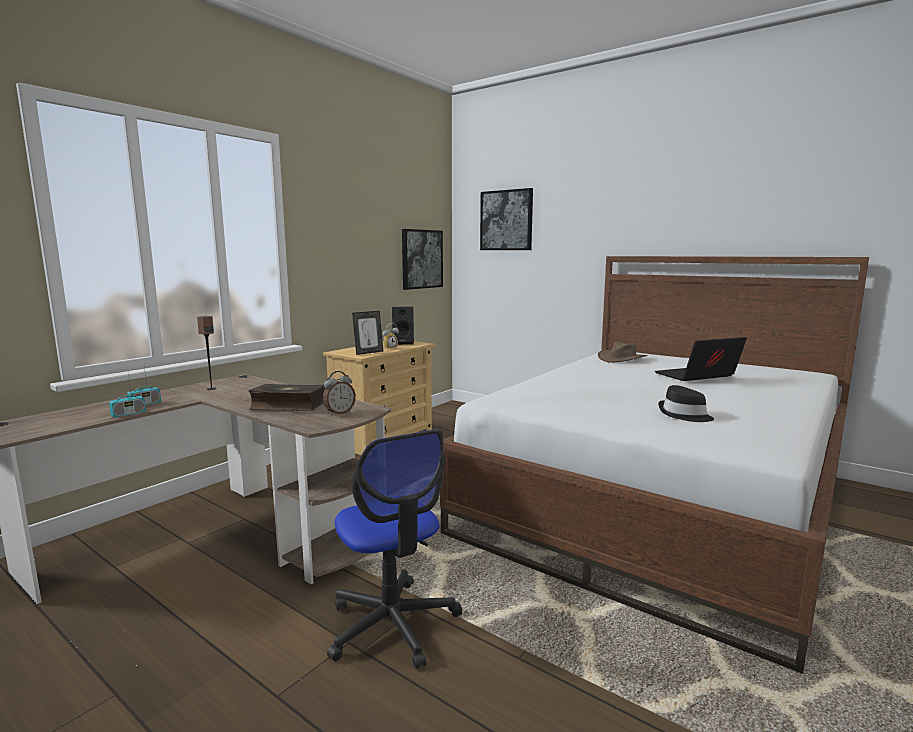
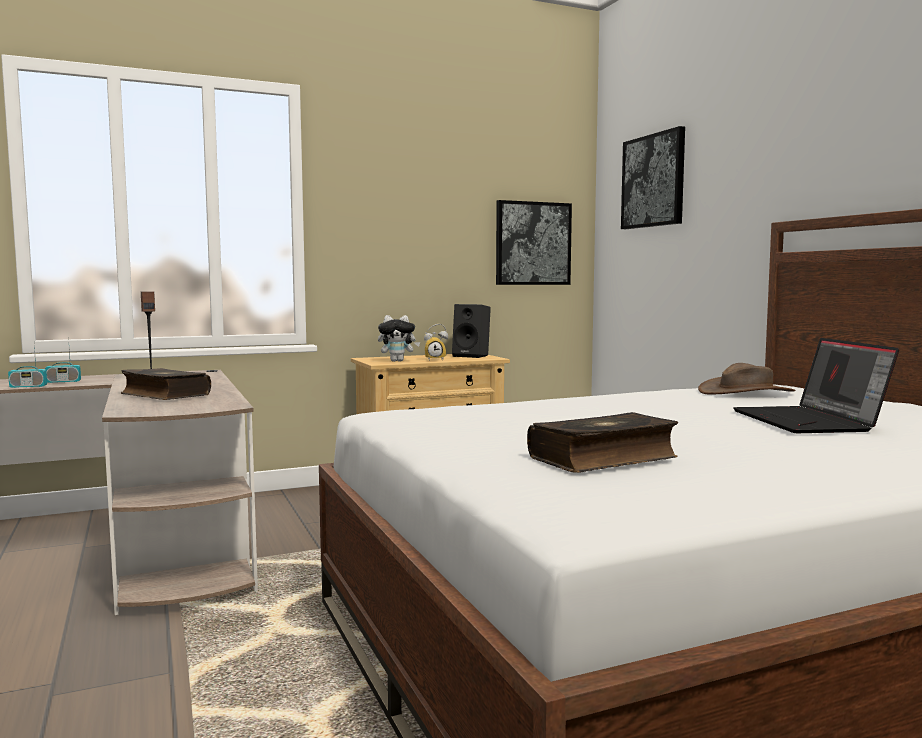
camera: 30 degrees right, 5 degrees down
(339, 413) = (188, 405): alarm clock -> none
(368, 352) = (398, 361): picture frame -> plush toy
(392, 624) = (118, 680): office chair -> none
(684, 415) = (603, 458): black hat -> book
(697, 376) = (810, 422): laptop -> laptop turned 105 degrees counterclockwise

